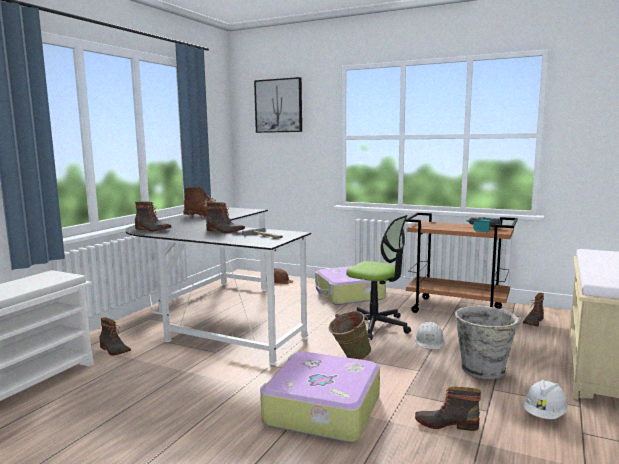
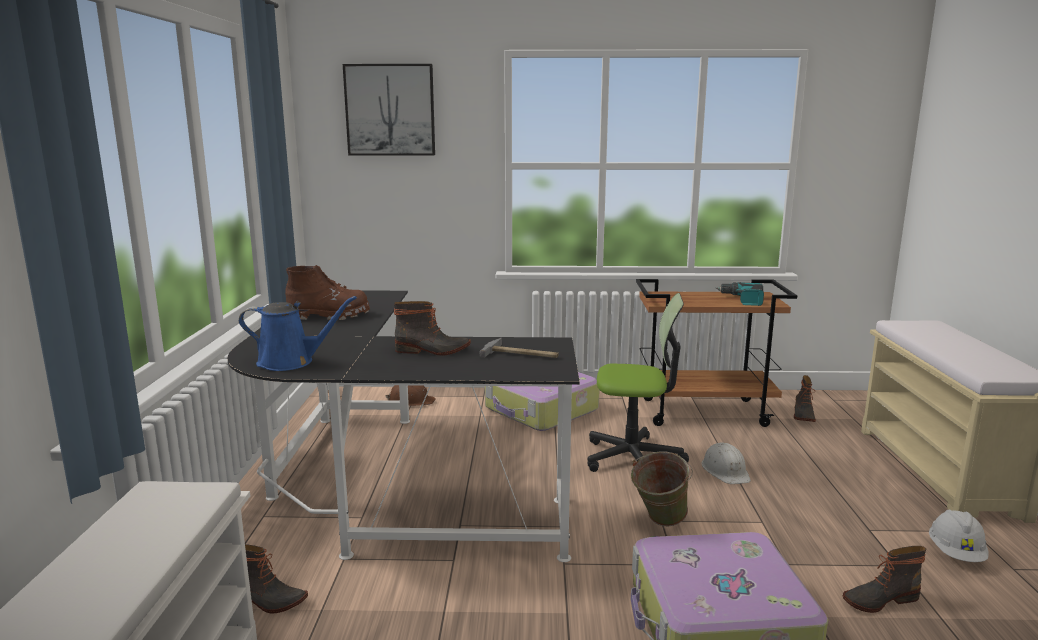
camera: 25 degrees left, 5 degrees up
(152, 229) = (291, 362): boot -> blue watering can
(484, 370) = (831, 503): grey bucket -> none

